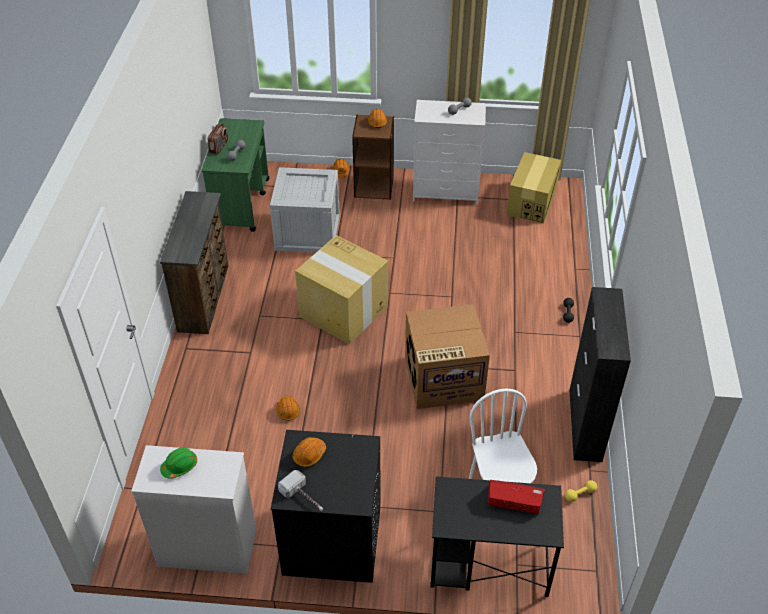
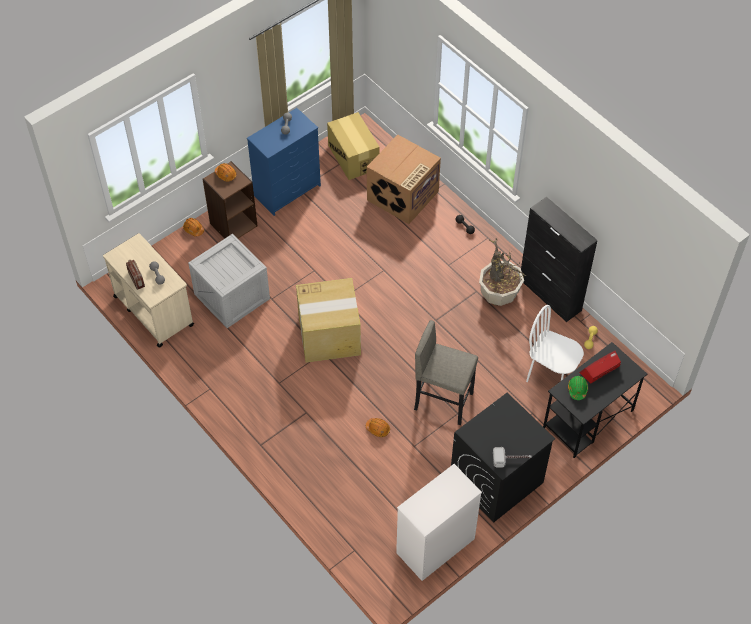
camera: 45 degrees left, 10 degrees up
(179, 466) = (431, 501): green hard hat -> green hard hat (577, 389)
(205, 297) = (225, 400): brown dresser -> none
(241, 203) = (153, 310): green cart -> beige cart
(309, 455) = (485, 434): orange hard hat -> none
(371, 434) = (443, 401): none -> grey stool
(442, 379) = (443, 331): cardboard box -> cardboard box (403, 196)
(446, 191) = (287, 190): white dresser -> blue dresser
(534, 388) = (499, 294): none -> potted plant

